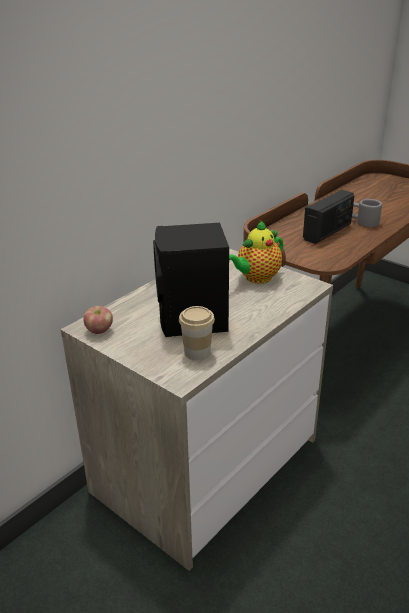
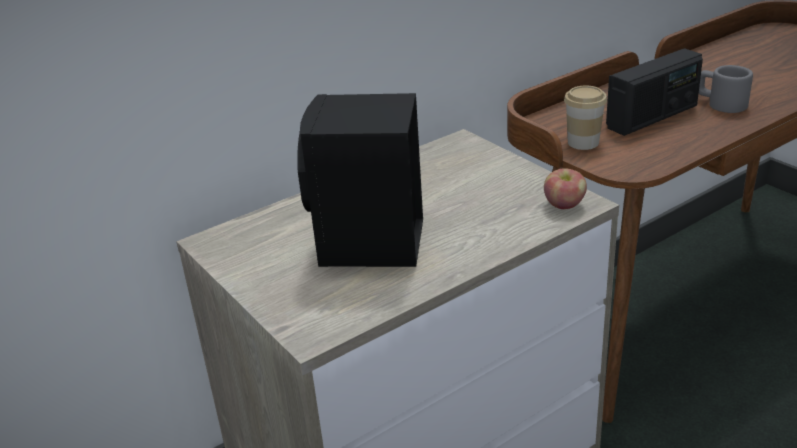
camera: 15 degrees right, 0 degrees up
(99, 330) = (228, 248): apple -> apple (564, 205)
(197, 352) = (355, 295): cup -> cup (583, 142)
(256, 278) = (497, 185): teapot -> none

